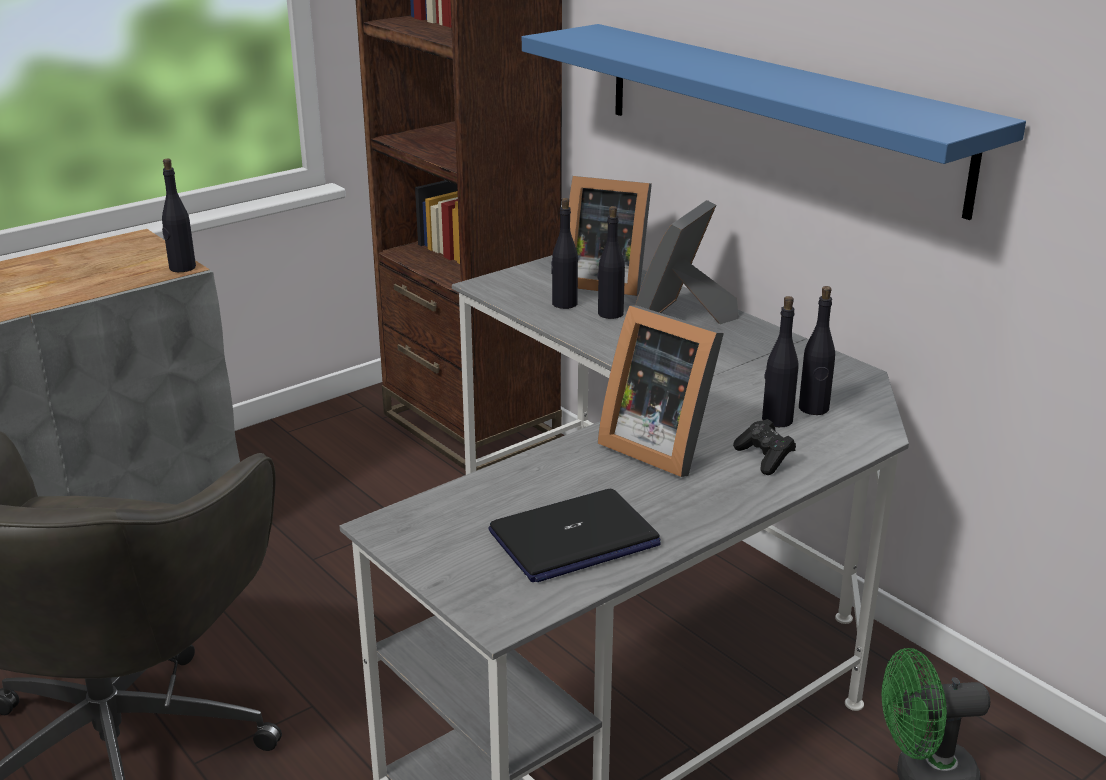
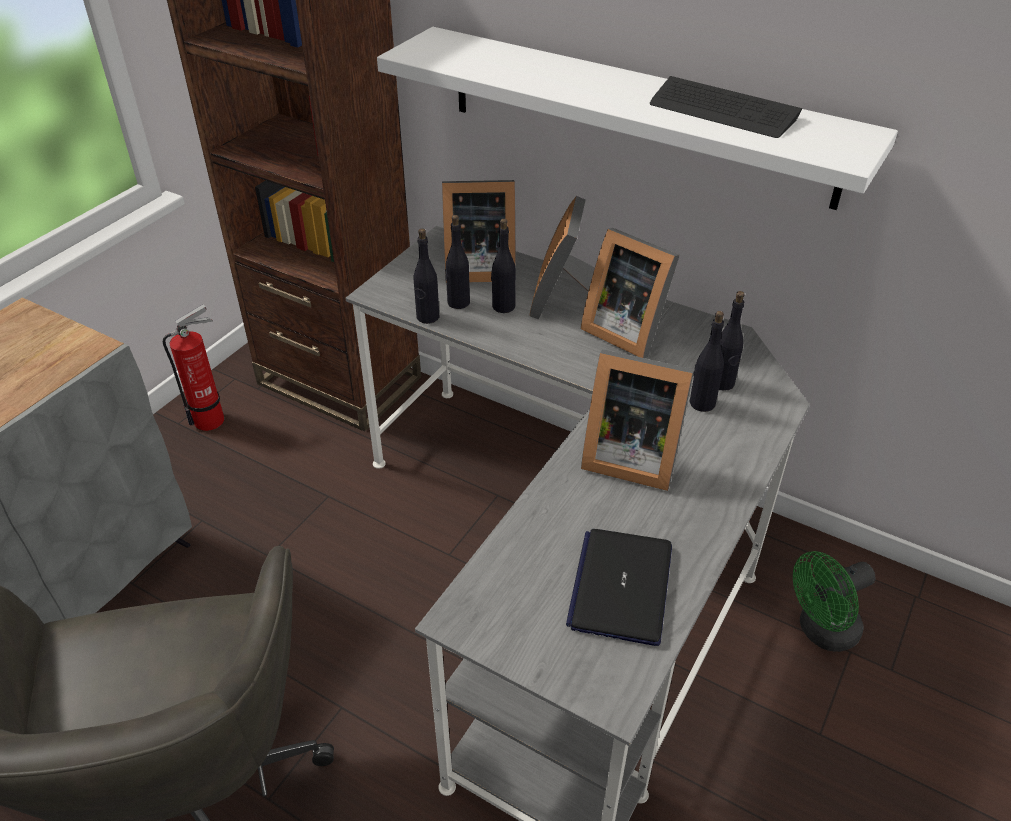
camera: 20 degrees left, 15 degrees up
(182, 268) = (94, 347): black bottle -> black bottle (427, 317)
(323, 434) = (213, 419): none -> fire extinguisher
(574, 539) = (621, 586): laptop -> laptop turned 150 degrees clockwise
(733, 351) = (626, 330): none -> picture frame
(764, 458) = (716, 450): black game controller -> none
(775, 113) = (636, 115): blue shelf -> white shelf
(837, 92) = (723, 110): none -> keyboard

